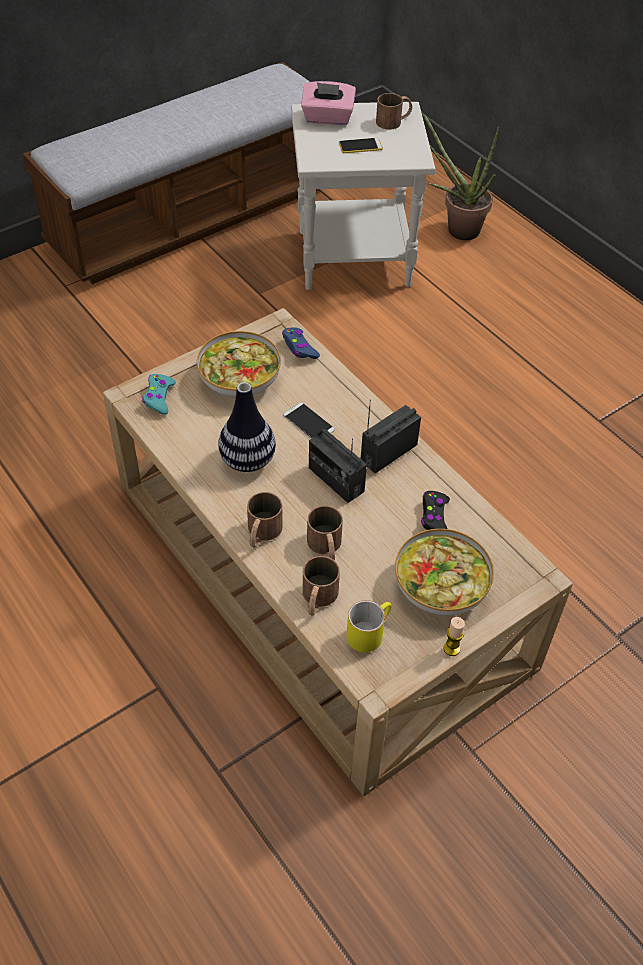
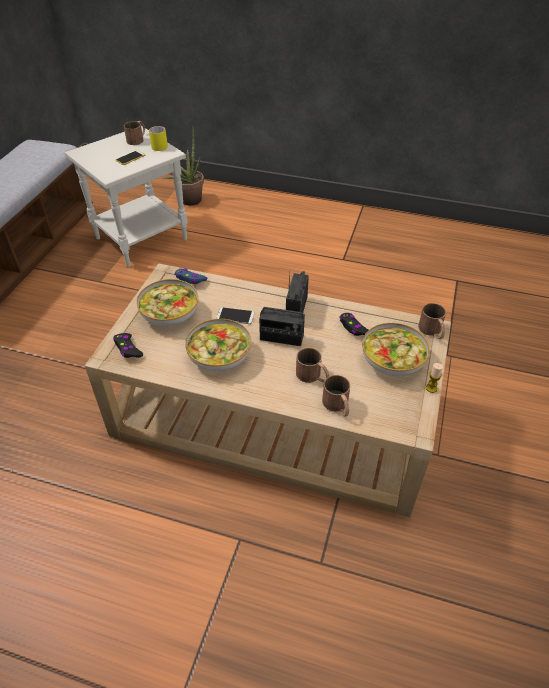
camera: 35 degrees left, 5 degrees down
(159, 397) = (128, 349): turquoise game controller -> black game controller
(248, 460) = (220, 355): vase -> bowl
(262, 533) = (270, 390): brown mug -> brown mug (432, 331)
(327, 118) = (95, 151): pink tissue box -> none
(369, 632) = (382, 406): yellow mug -> yellow mug (160, 145)

